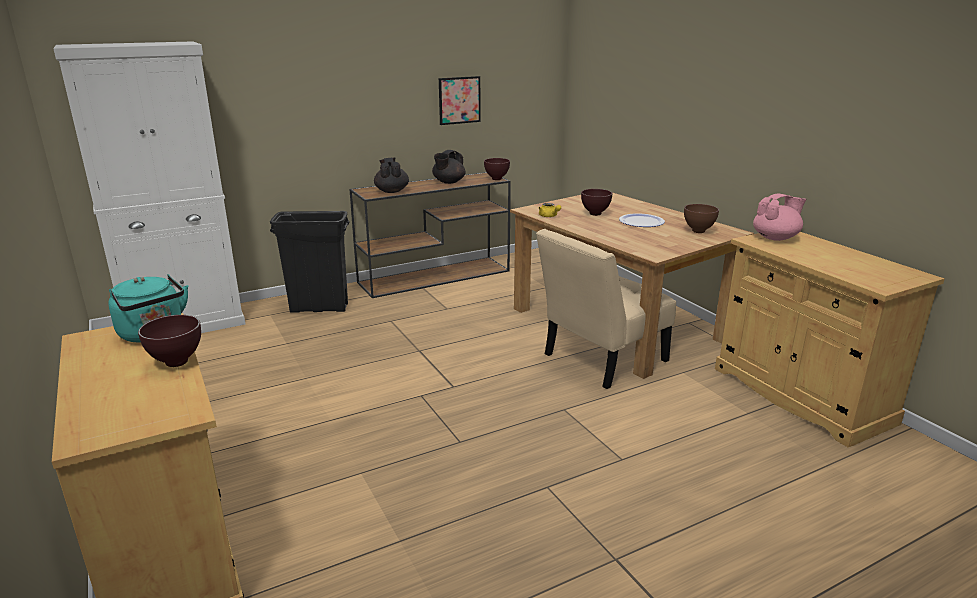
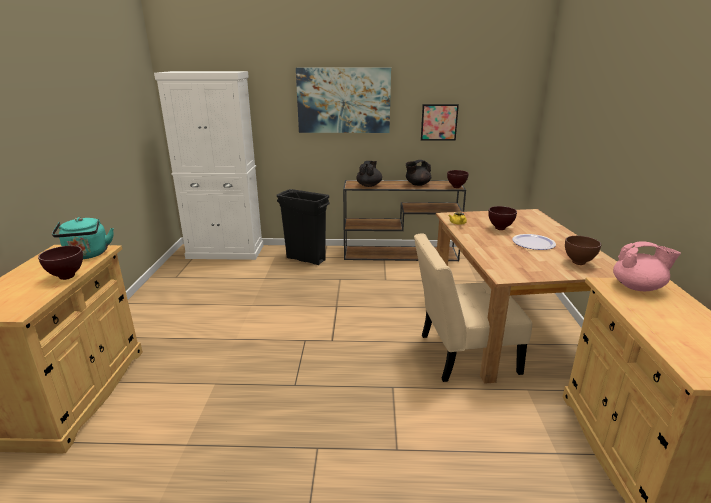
camera: 30 degrees right, 0 degrees up
(338, 79) = (343, 100): none -> picture

